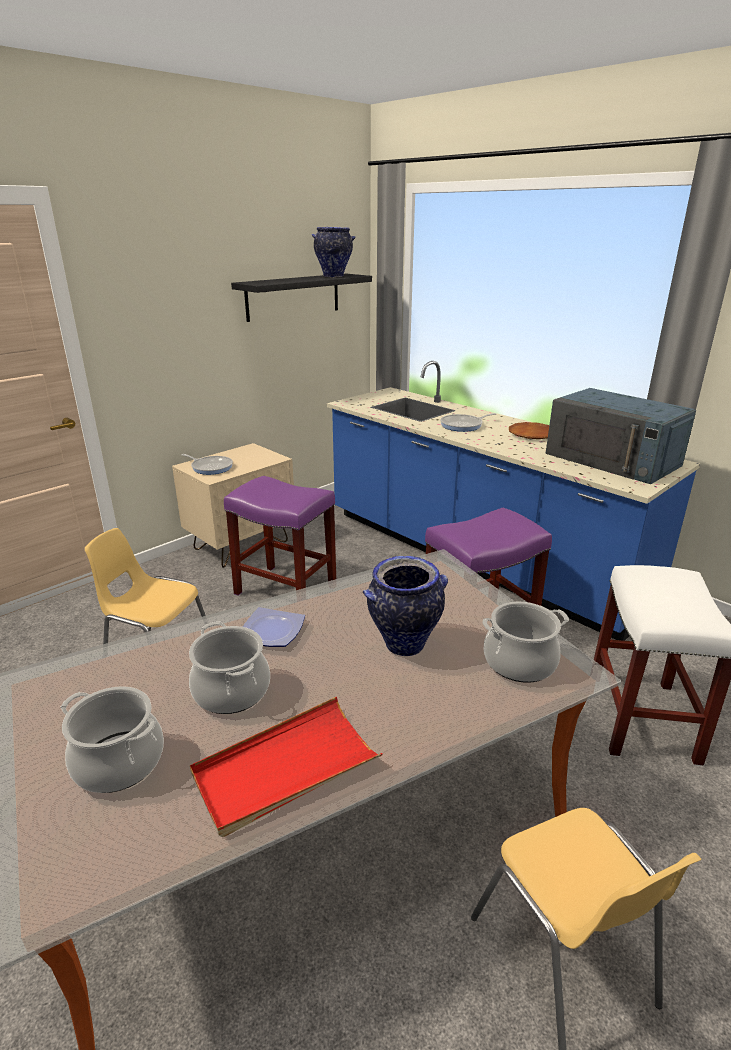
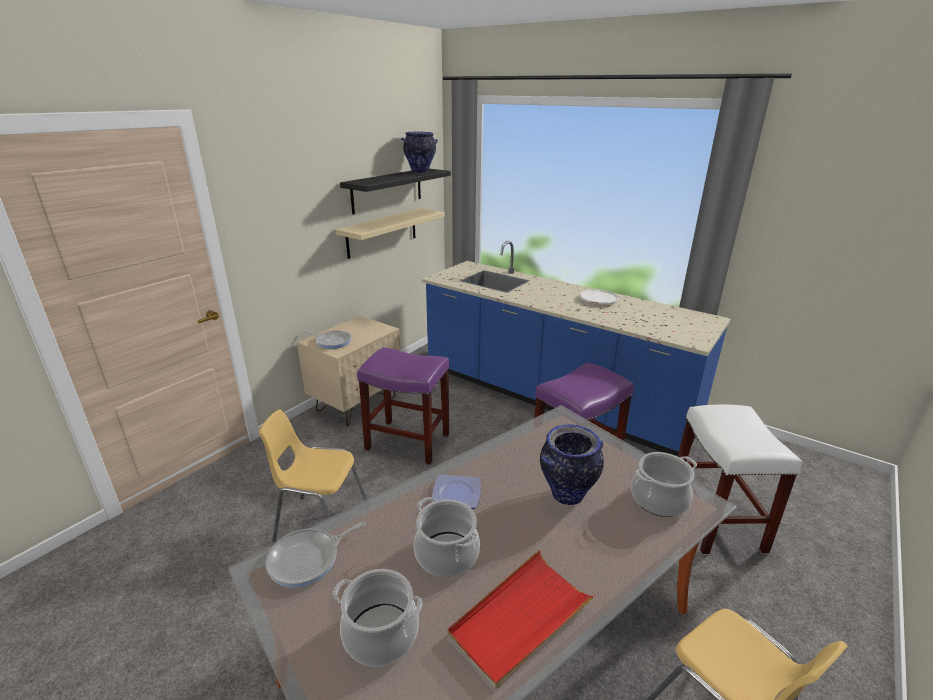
camera: 10 degrees left, 0 degrees up
(286, 347) = (382, 232): none -> beige shelf
(463, 425) = (542, 294): frying pan -> frying pan (308, 559)
(532, 434) = (598, 300): brown plate -> white plate
(613, 459) = (668, 319): blue microwave -> none

